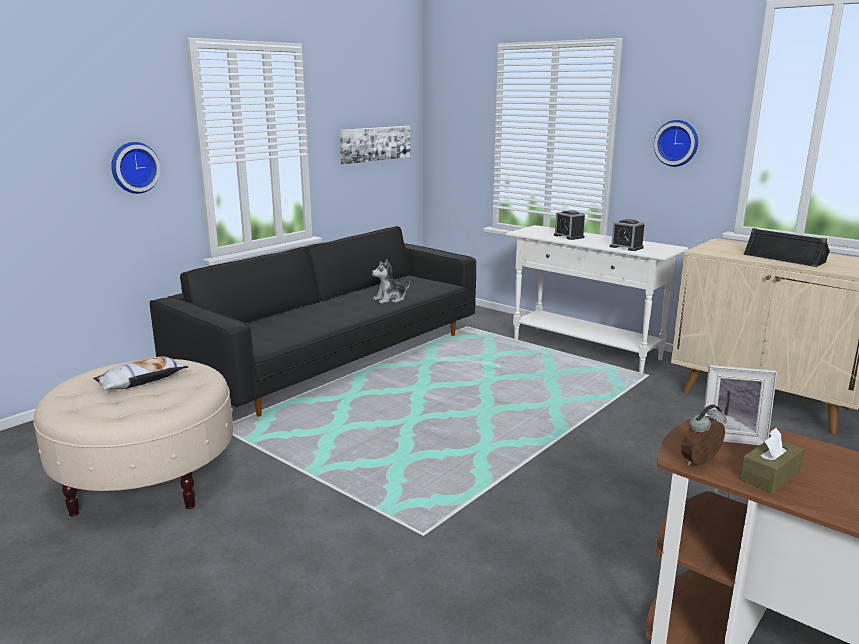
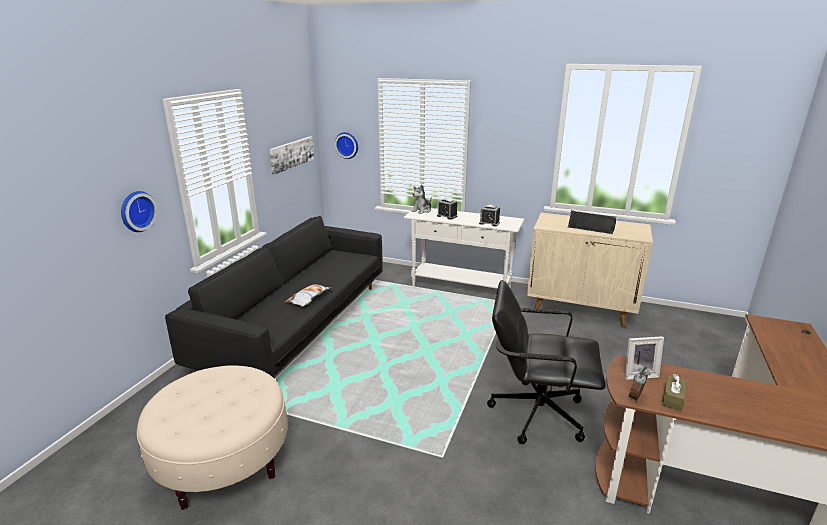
camera: 20 degrees left, 5 degrees up
(141, 380) = (211, 392): pillow -> pillow (309, 299)
(390, 299) = (333, 275): plush toy -> plush toy (422, 210)
(605, 513) = (536, 412): none -> black office chair
(677, 143) = (511, 151): wall clock -> wall clock (347, 145)

